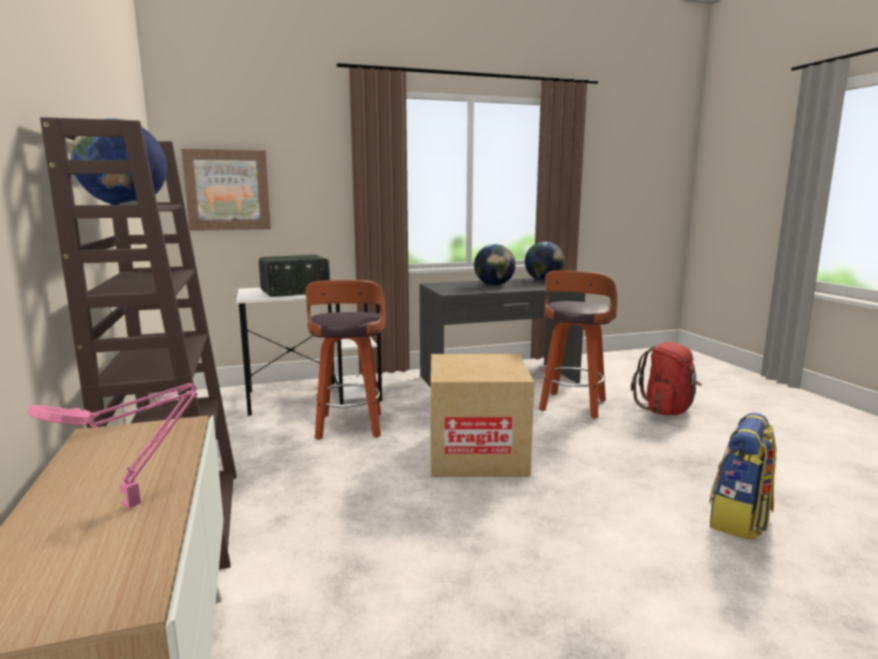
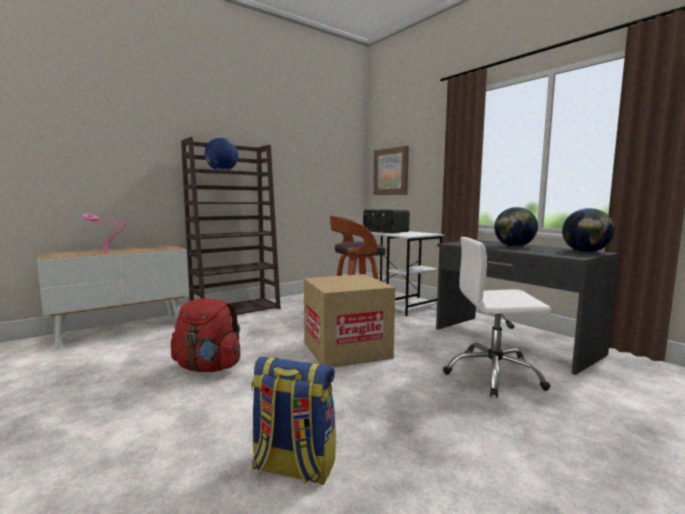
camera: 70 degrees right, 5 degrees down
(572, 406) = (493, 375): stool -> white office chair
(666, 410) = (571, 430): red backpack -> red backpack (208, 368)

